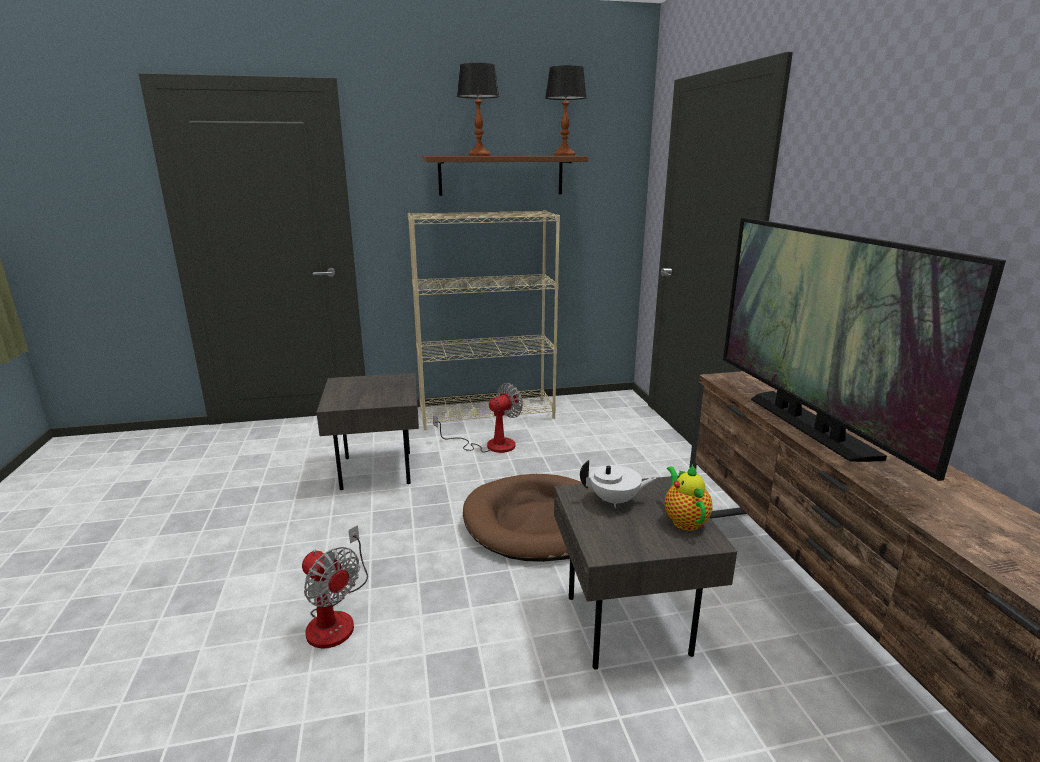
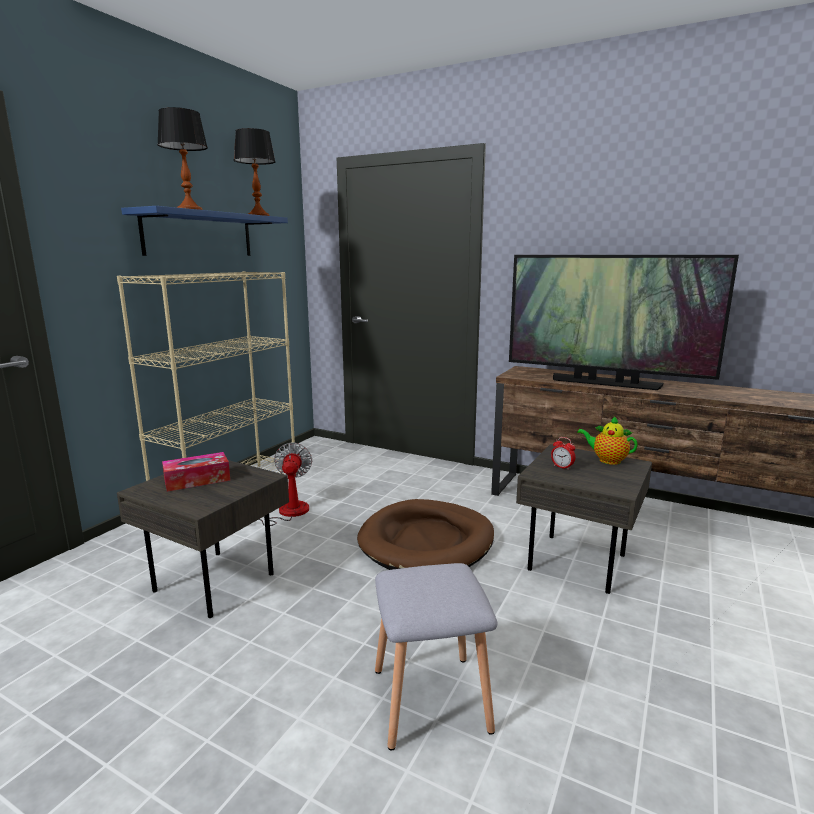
camera: 50 degrees left, 5 degrees down
(336, 617) = (429, 698): fan -> grey stool
(371, 386) = (197, 480): none -> tissue box
(501, 175) = (199, 235): brown shelf -> blue shelf
(615, 501) = (562, 467): white teapot -> alarm clock

